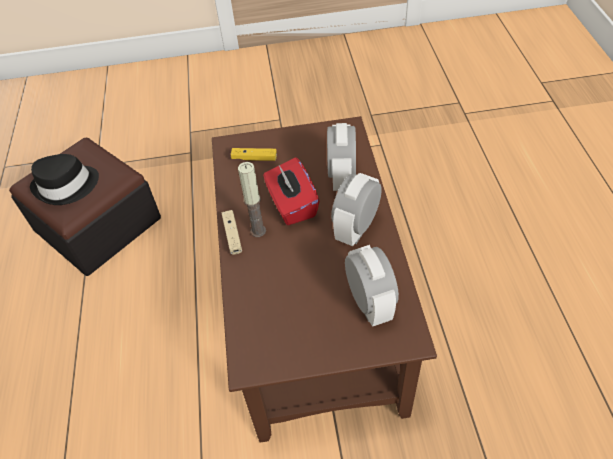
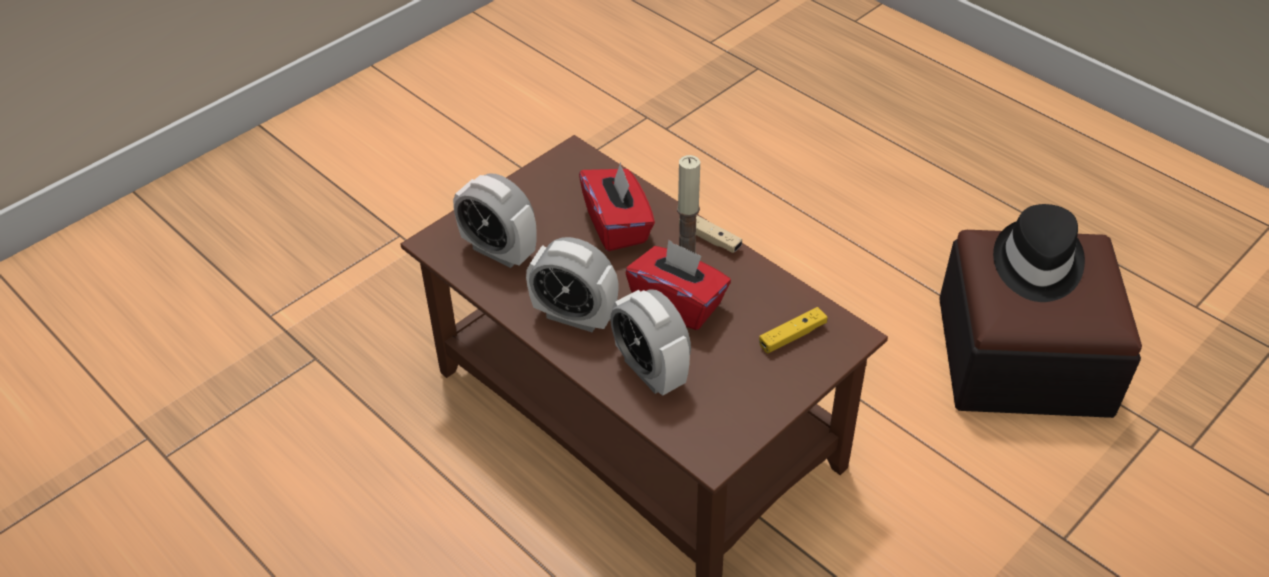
camera: 140 degrees right, 5 degrees down
(276, 278) = (617, 225): none -> red tissue box
(356, 228) = (574, 316): alarm clock -> alarm clock turned 120 degrees clockwise

